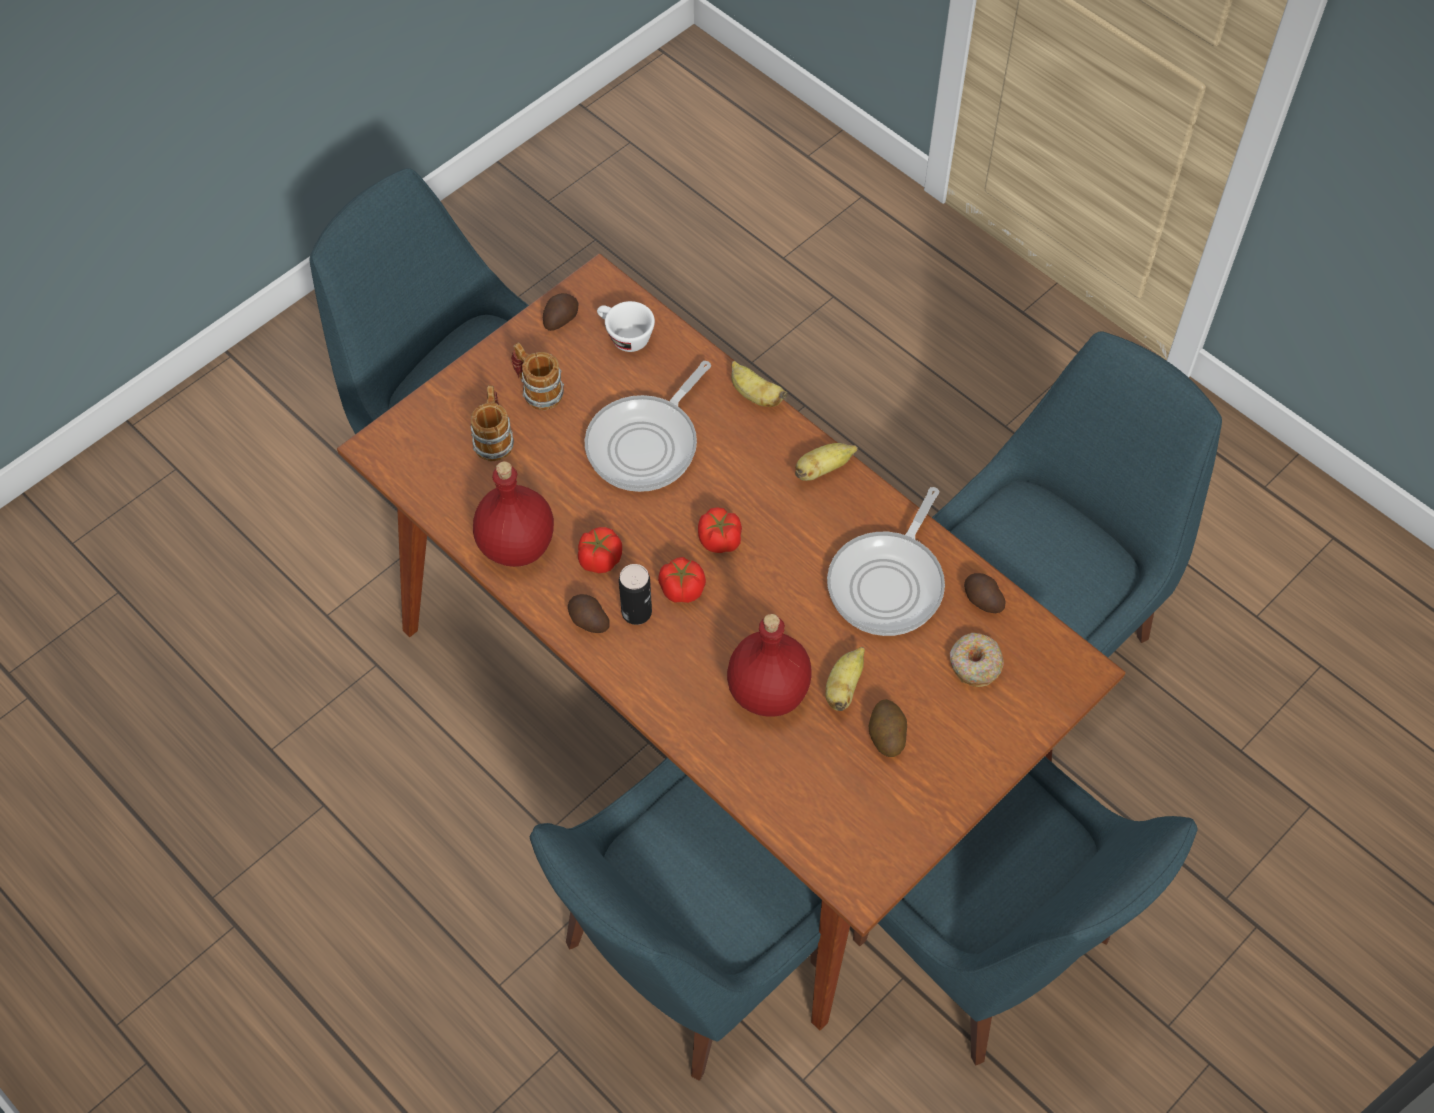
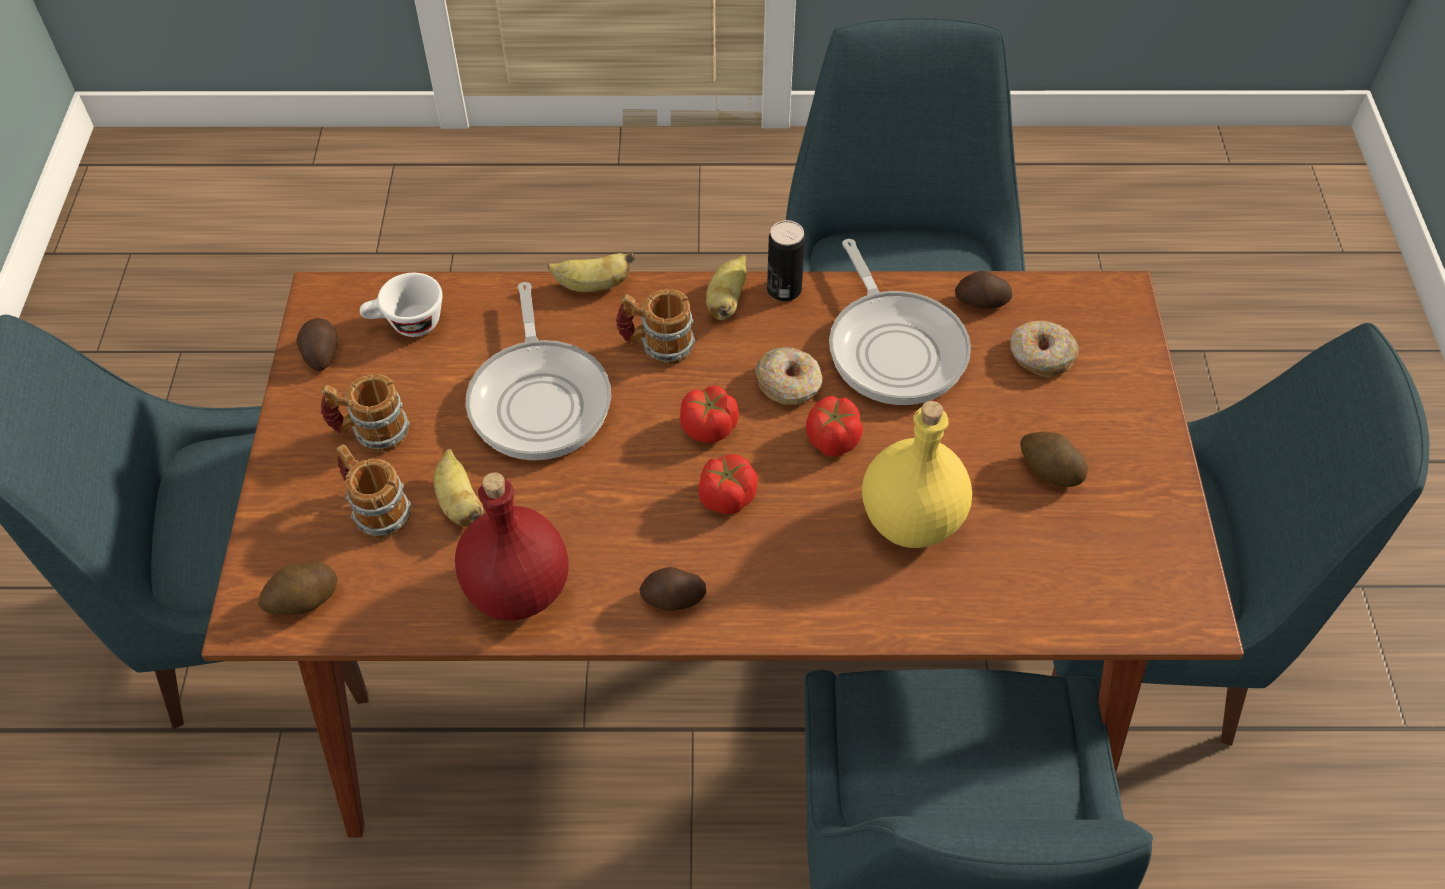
camera: 45 degrees left, 5 degrees down
(409, 460) = (303, 601): none -> potato
(600, 559) = (617, 535): tomato -> tomato (832, 440)
(636, 612) = (710, 553): can -> can (784, 289)
(748, 464) = (656, 345): none -> mug
(767, 691) = (909, 520): red bottle -> yellow bottle
(797, 552) = (789, 384): none -> donut
(843, 687) = (966, 462): banana -> banana (459, 503)

